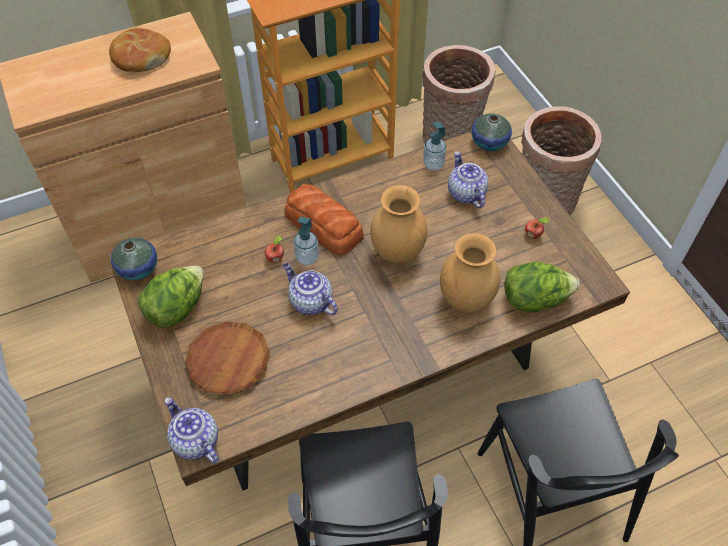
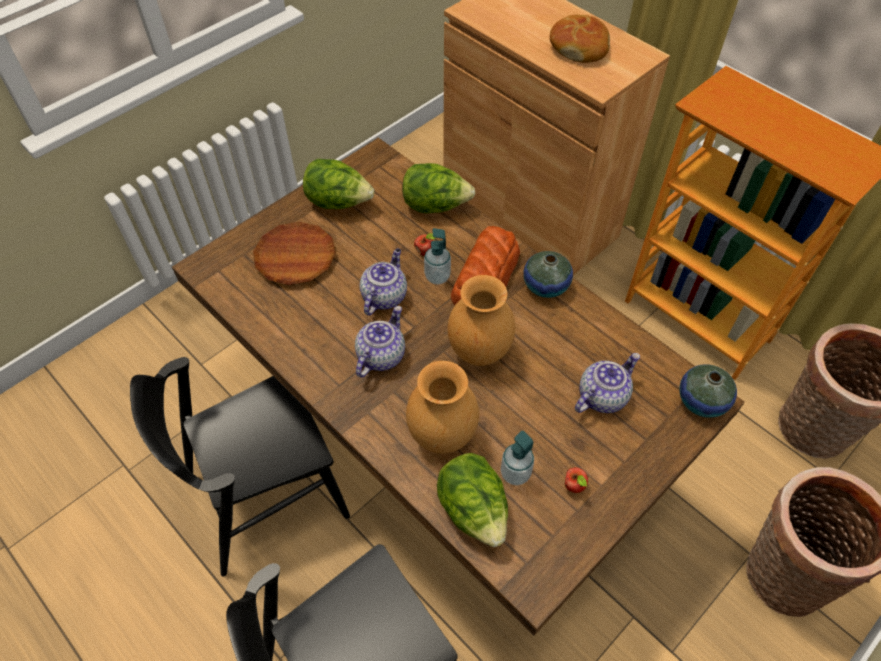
camera: 70 degrees right, 0 degrees up
(138, 268) = (371, 162): vase -> vase (546, 285)
(195, 441) = (207, 263): teapot -> teapot (380, 355)
(225, 235) = (435, 206): none -> lettuce
(433, 164) = (629, 351): soap dispenser -> soap dispenser (515, 473)

